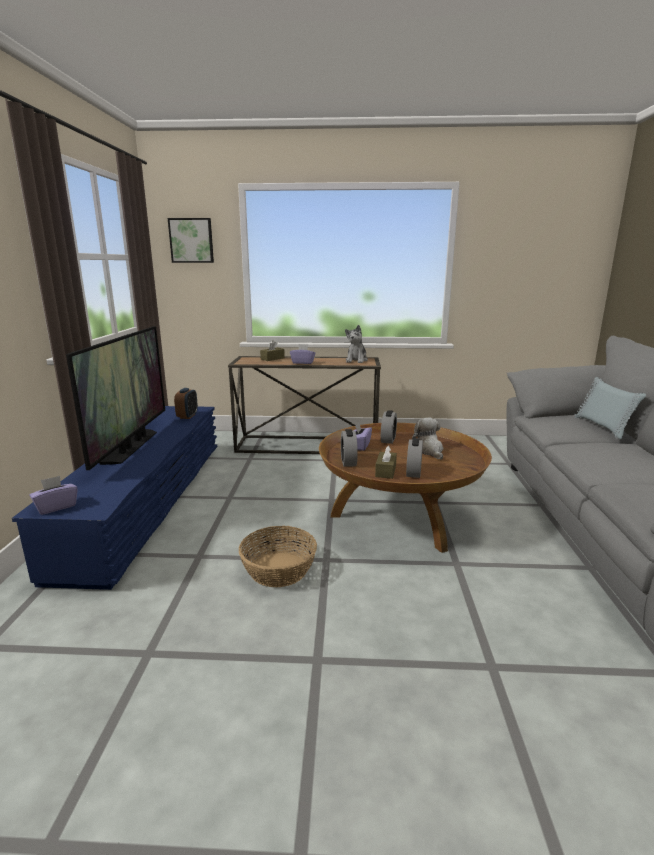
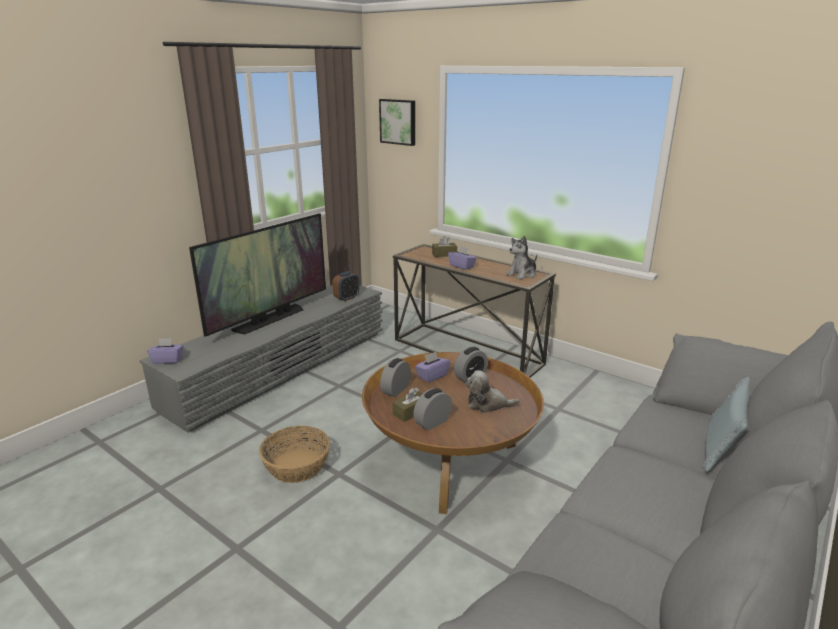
camera: 35 degrees right, 5 degrees up
(148, 501) = (281, 368): blue tv stand -> grey tv stand
(429, 451) = (487, 404): plush toy -> plush toy turned 105 degrees counterclockwise

